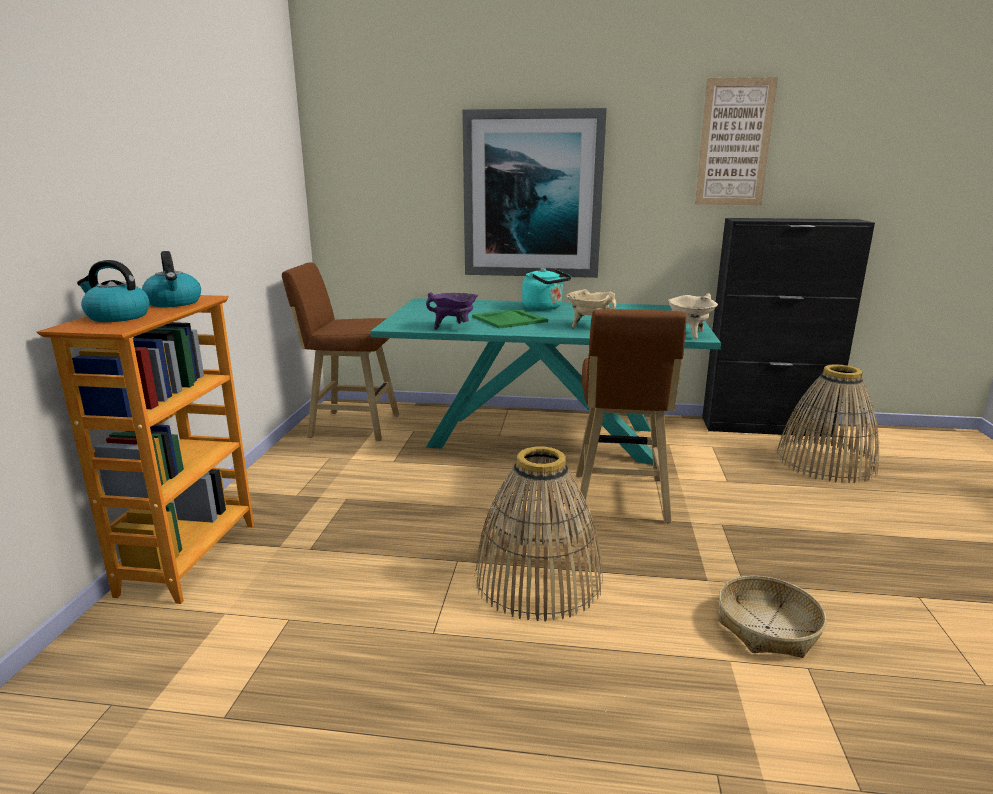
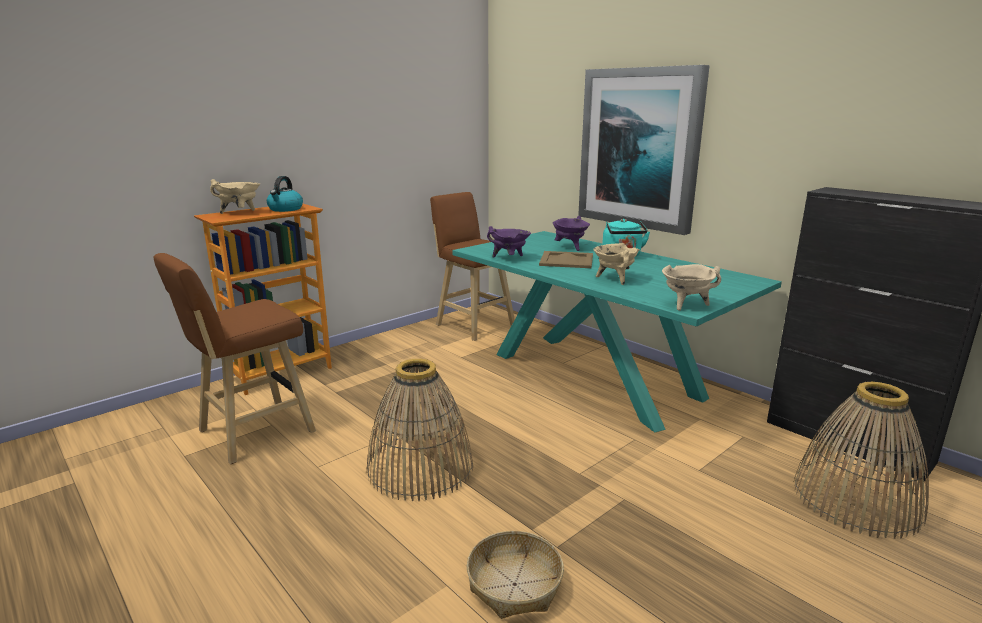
camera: 40 degrees right, 0 degrees up
(117, 317) = (240, 213): kettle -> beige cooking pot
(482, 308) = (570, 248): none -> purple cooking pot
(510, 319) = (567, 260): green tray -> beige tray
(620, 500) = (570, 444): brown stool -> brown stool (251, 433)
(734, 143) = (845, 101): picture -> none

